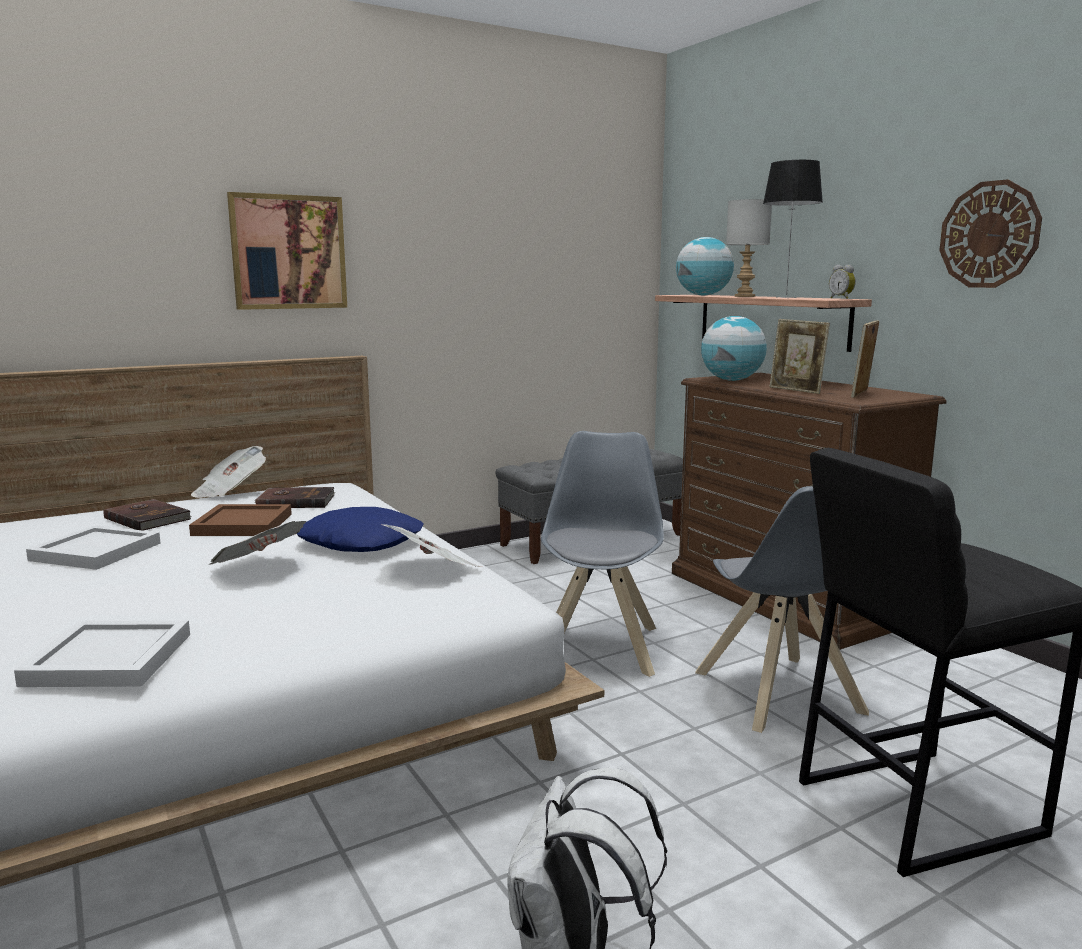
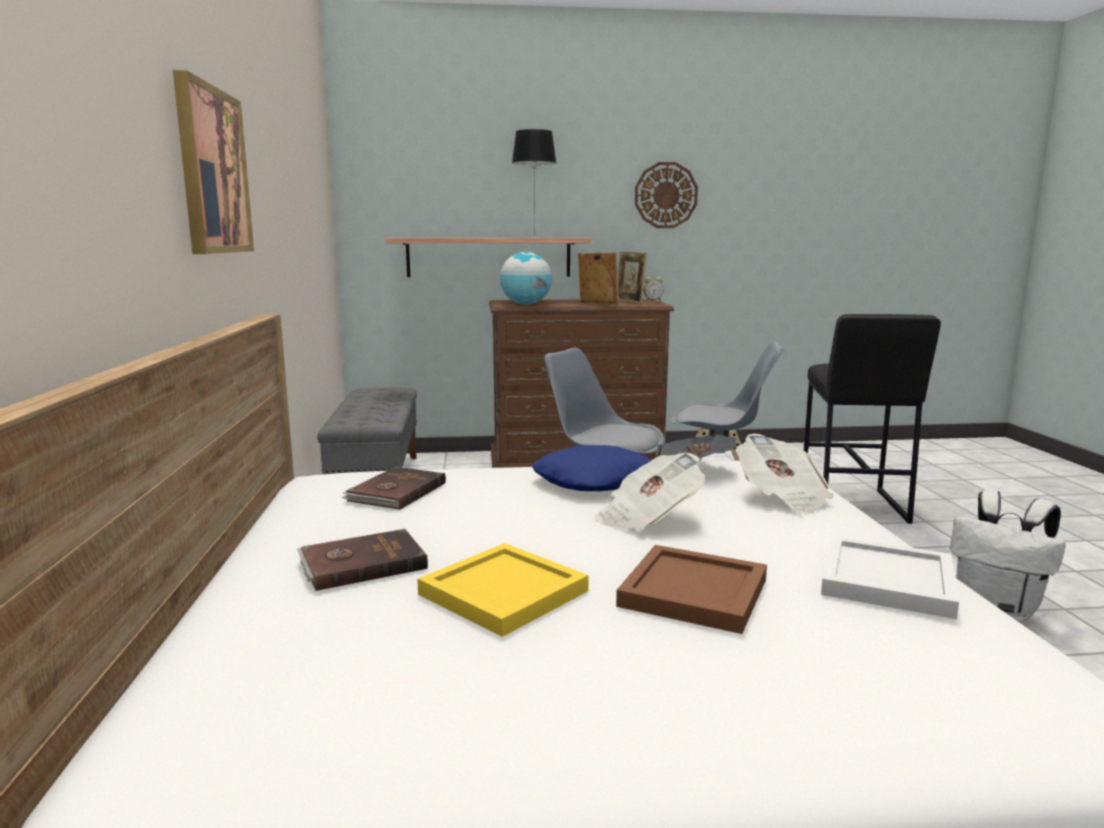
camera: 65 degrees left, 0 degrees up
(96, 552) = (506, 592): white tray -> yellow tray
(230, 491) = (279, 519): newspaper -> newspaper (782, 498)
(242, 524) = (468, 518): brown tray -> brown tray (691, 593)
(703, 295) = (433, 237): globe -> none
(744, 296) = (486, 237): grey table lamp -> none
(796, 390) = (597, 304): picture frame -> picture frame turned 135 degrees counterclockwise
(842, 298) = (567, 237): alarm clock -> alarm clock (652, 301)

